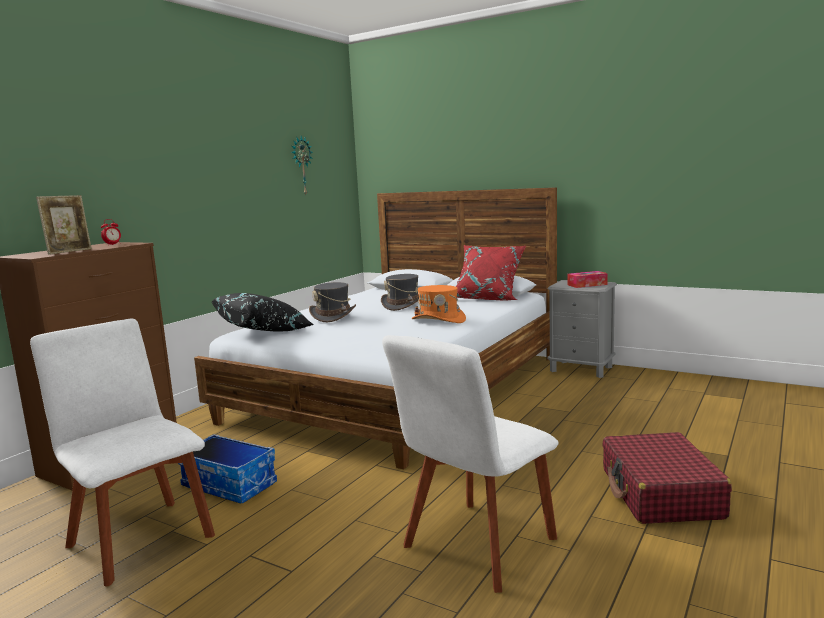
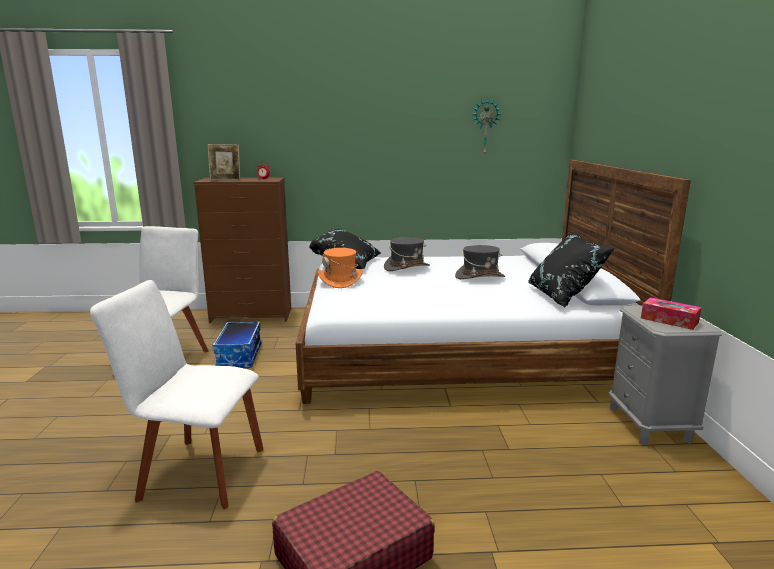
camera: 55 degrees right, 5 degrees up
(438, 320) = (448, 298): orange hat -> orange hat (340, 280)
(488, 298) = (564, 297): red pillow -> black pillow

